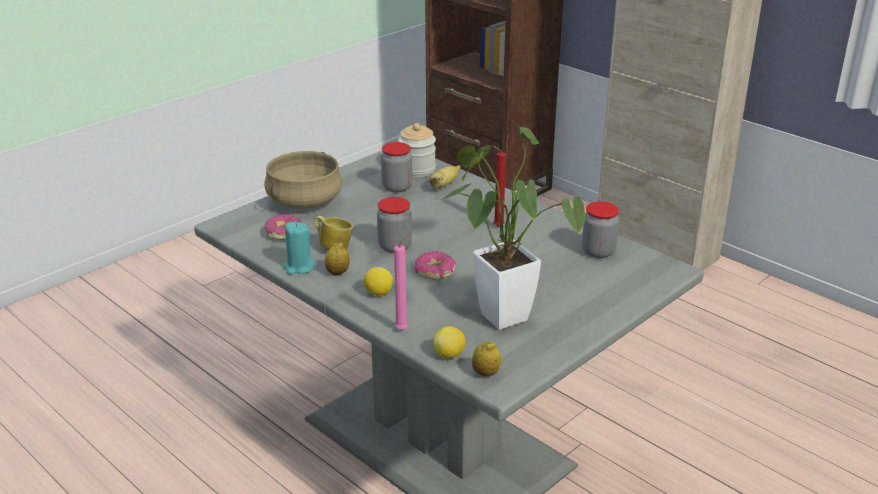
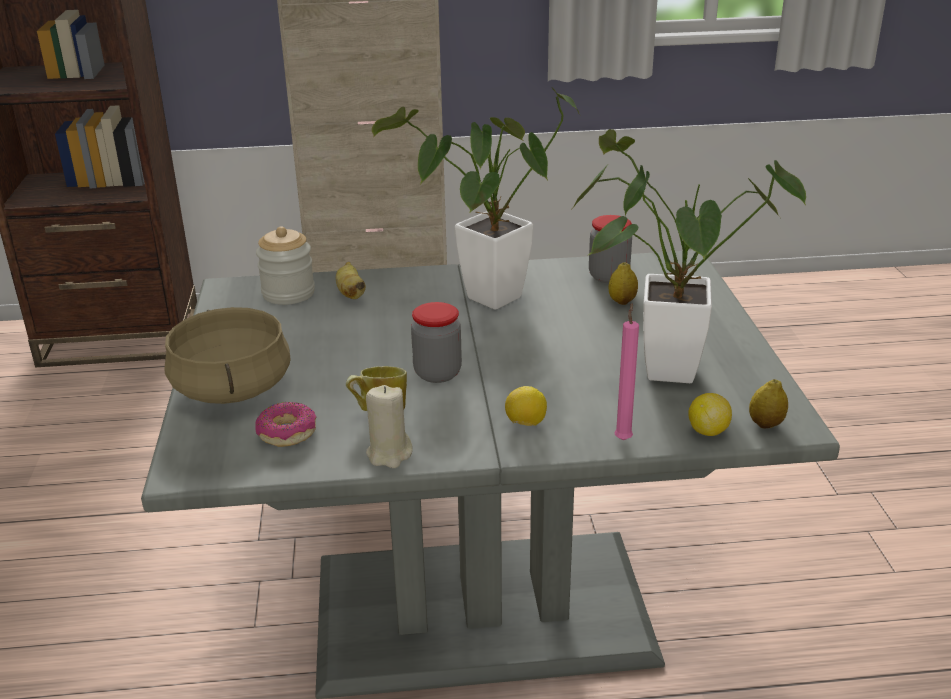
camera: 50 degrees left, 0 degrees up
(299, 267) = (389, 454): turquoise candle -> beige candle
(337, 272) = (441, 432): lemon -> lemon (622, 301)
(397, 187) = (305, 319): jar -> none
(435, 272) = (528, 372): donut -> none
(496, 226) = (485, 302): red candle -> potted plant

